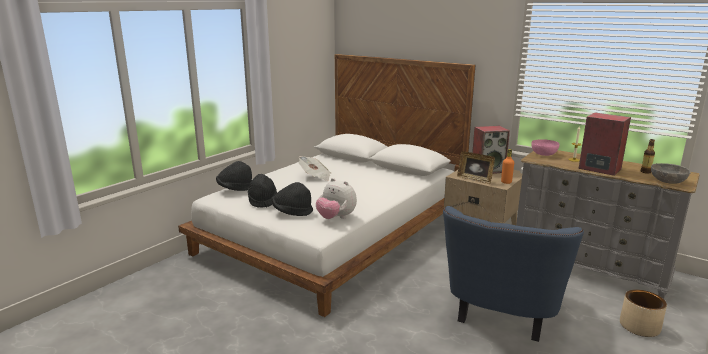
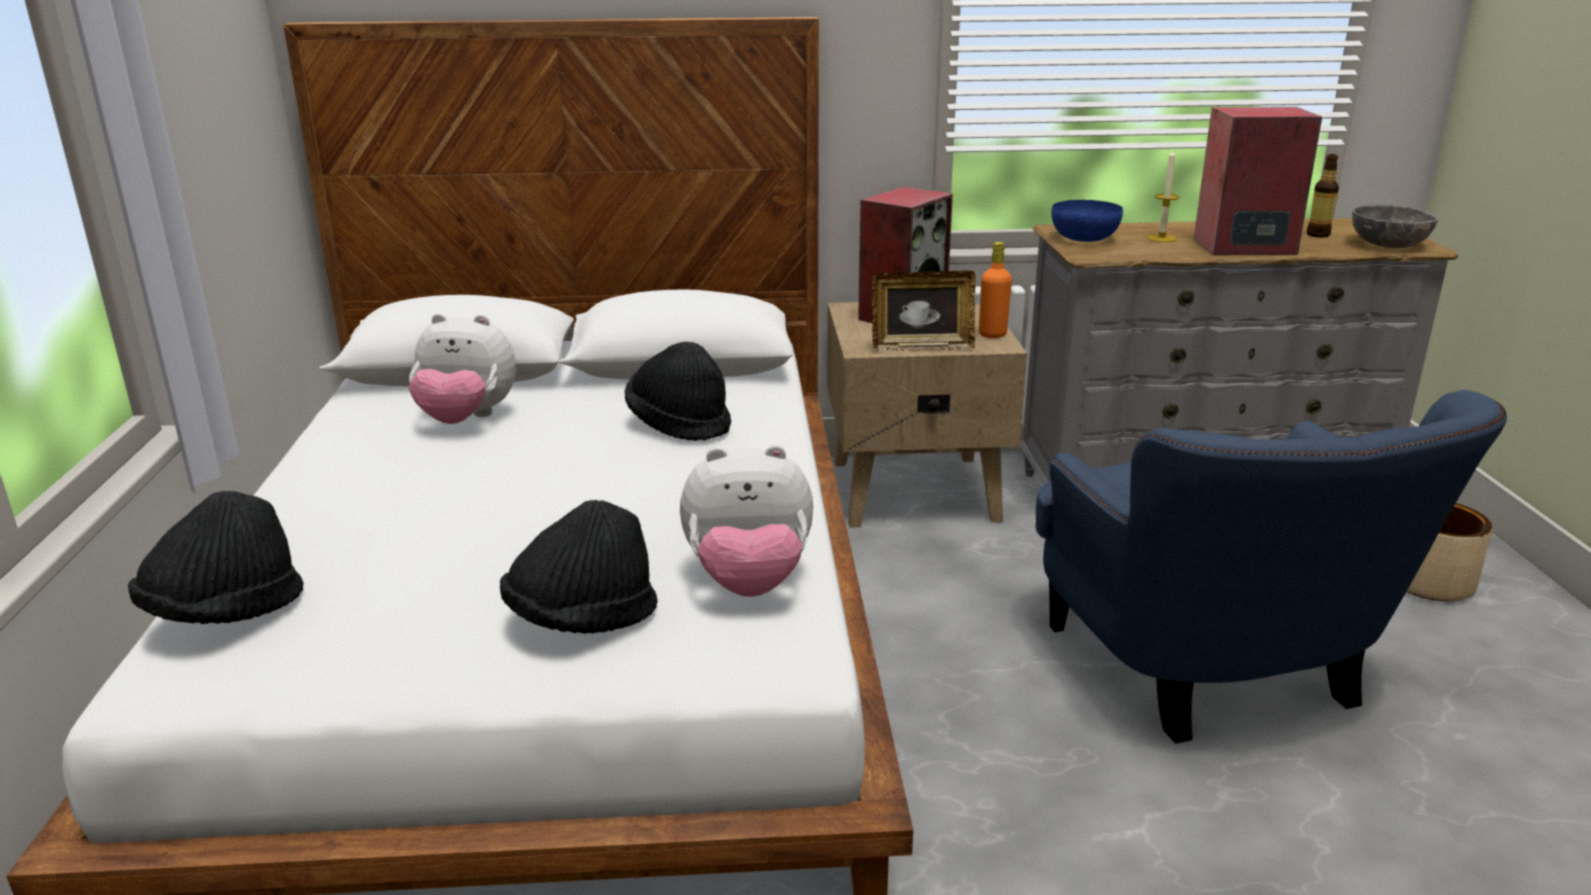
camera: 40 degrees left, 5 degrees up
(262, 201) = (407, 619): black hat -> black hat (679, 424)
(315, 177) = (459, 468): newspaper -> none
(334, 167) = (466, 419): none -> plush toy
(544, 154) = (1084, 238): pink bowl -> blue bowl

